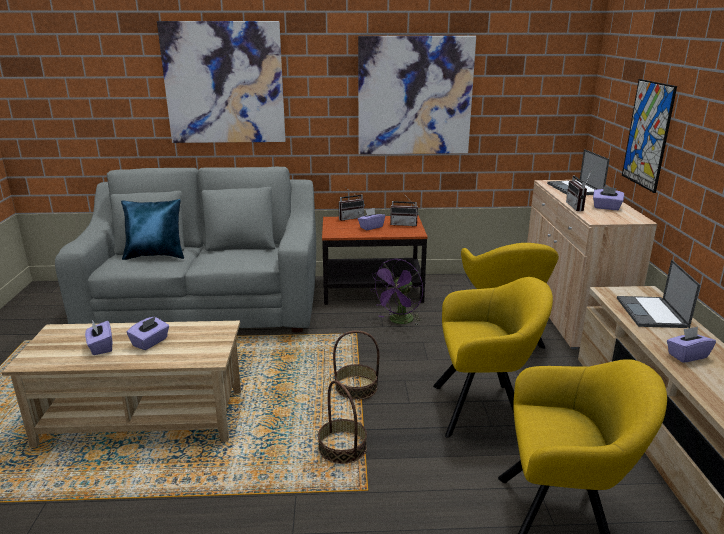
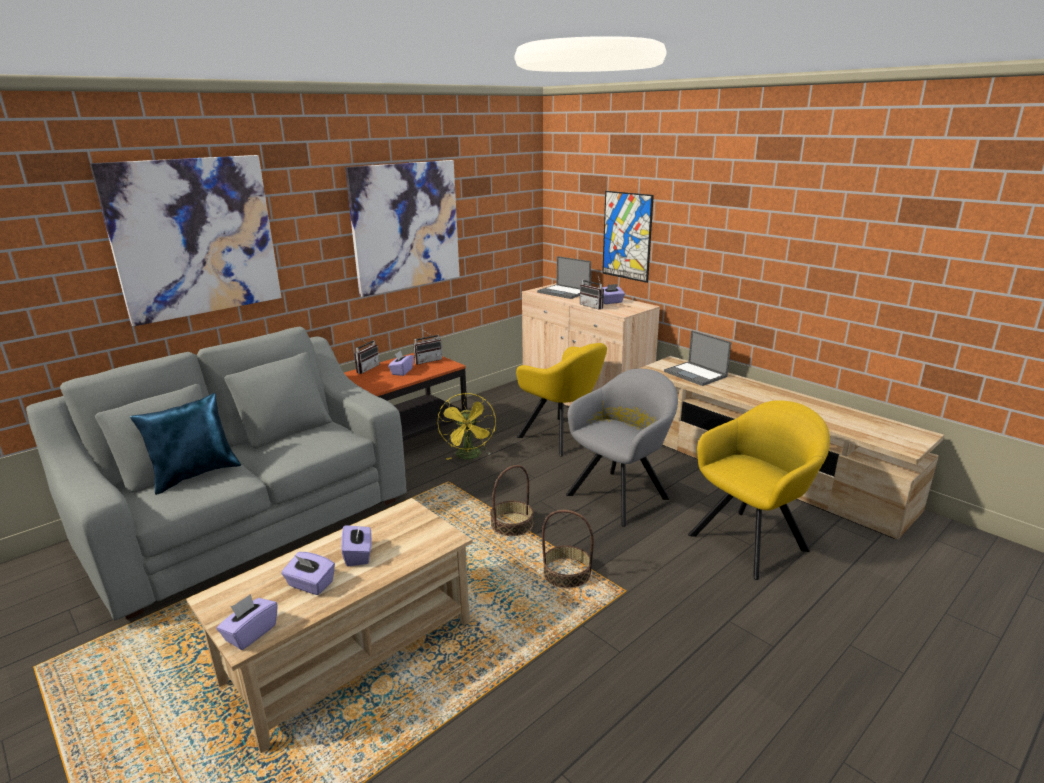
camera: 40 degrees left, 0 degrees up
(399, 321) = (469, 457): purple fan -> yellow fan
(484, 409) = (621, 494): yellow armchair -> grey armchair
(687, 355) = (750, 394): purple tissue box -> purple tissue box (250, 633)

